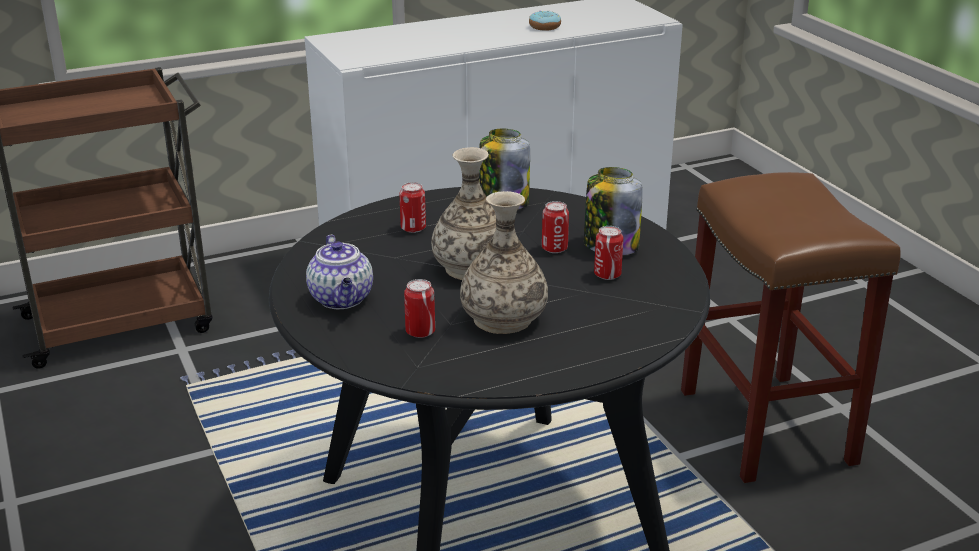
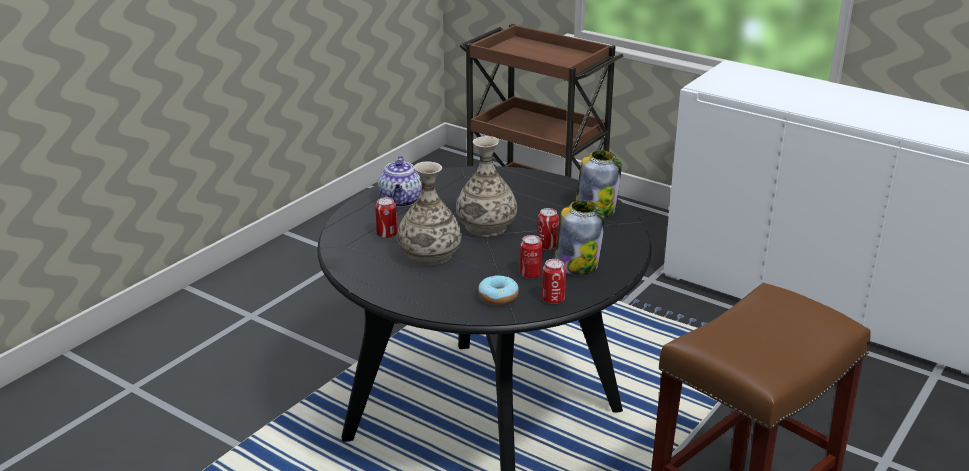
camera: 60 degrees right, 0 degrees up
(342, 299) = (401, 201): teapot -> teapot turned 45 degrees counterclockwise
(413, 228) = (518, 193): can -> can (553, 299)
(545, 27) = (902, 122): donut -> donut (498, 297)

